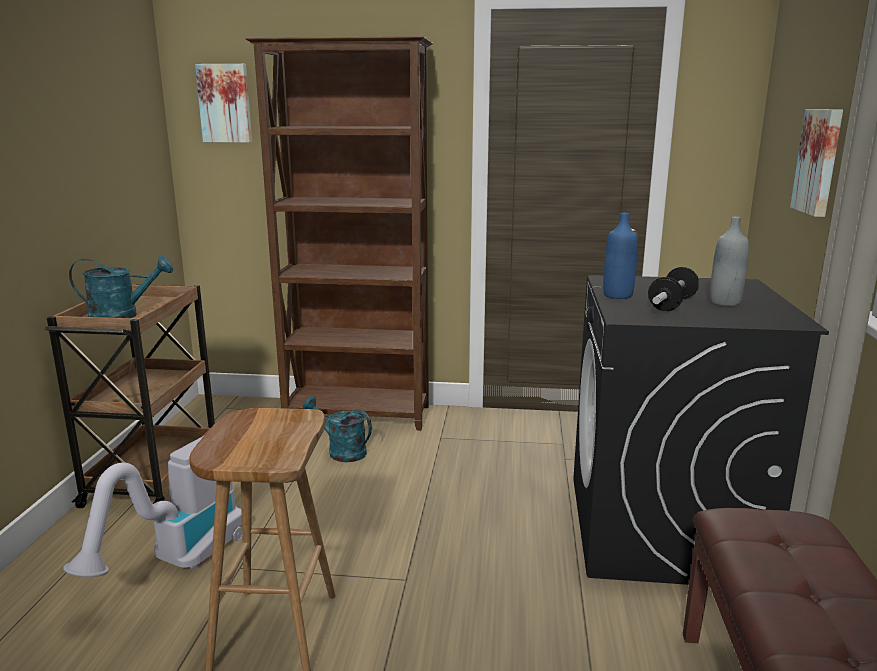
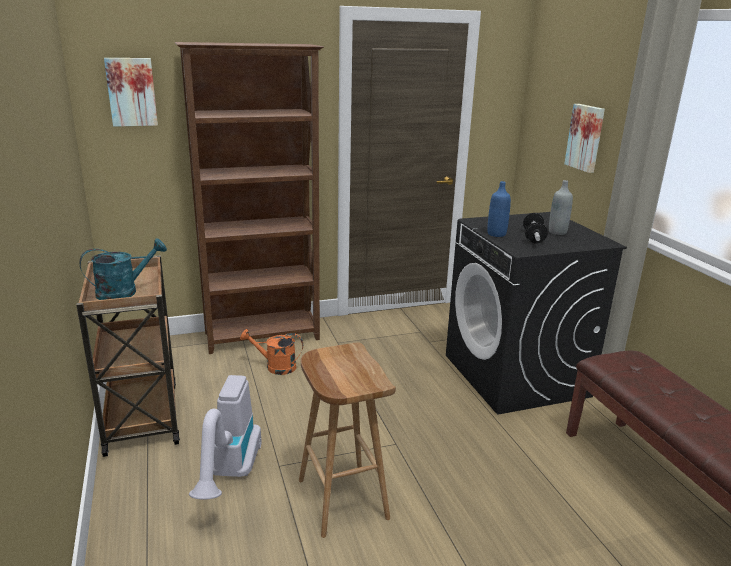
camera: 25 degrees left, 5 degrees up
(341, 451) = (275, 367): turquoise watering can -> orange watering can

